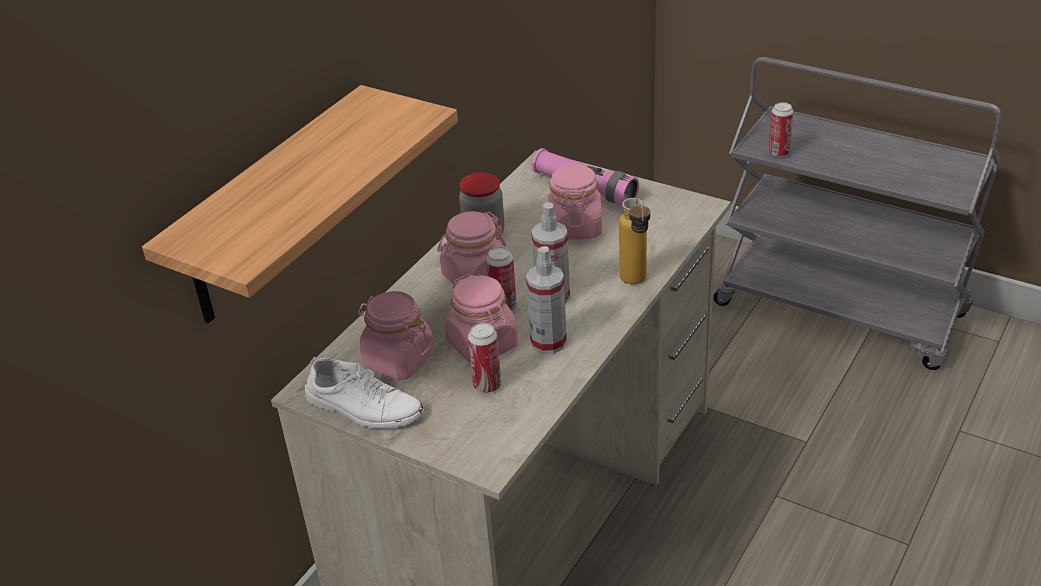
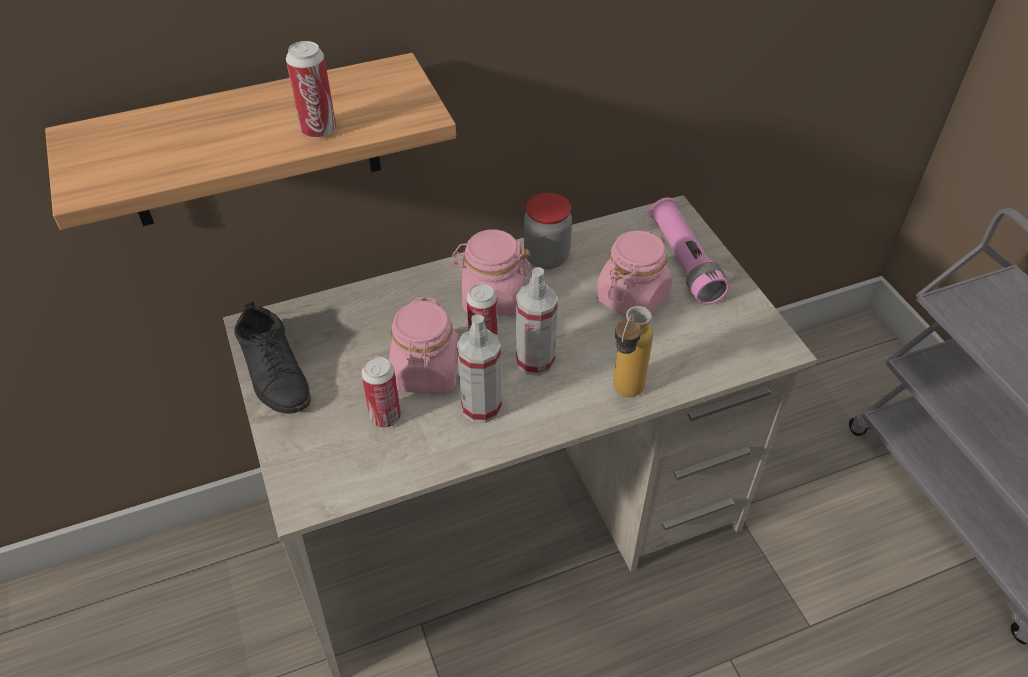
camera: 35 degrees right, 10 degrees up
(363, 407) = (274, 371): white shoe -> black shoe
(398, 360) = (347, 342): pink jar -> none
(779, 152) = (970, 323): can -> can (318, 130)

